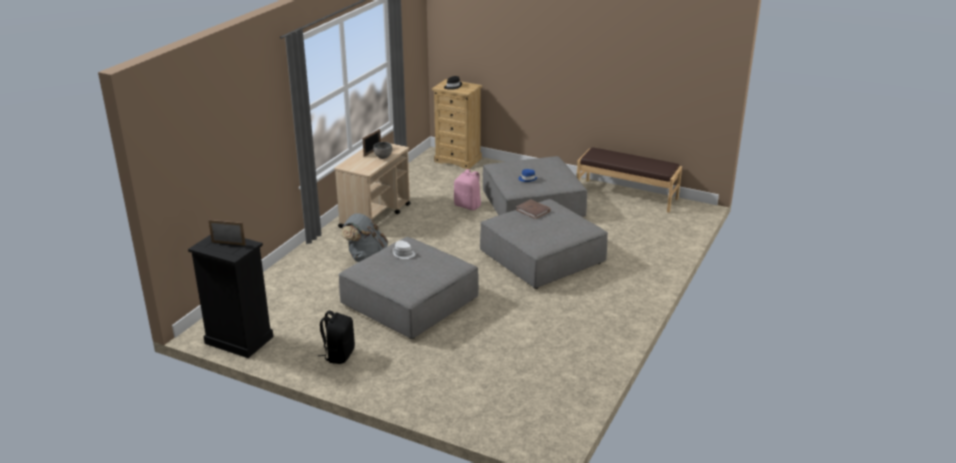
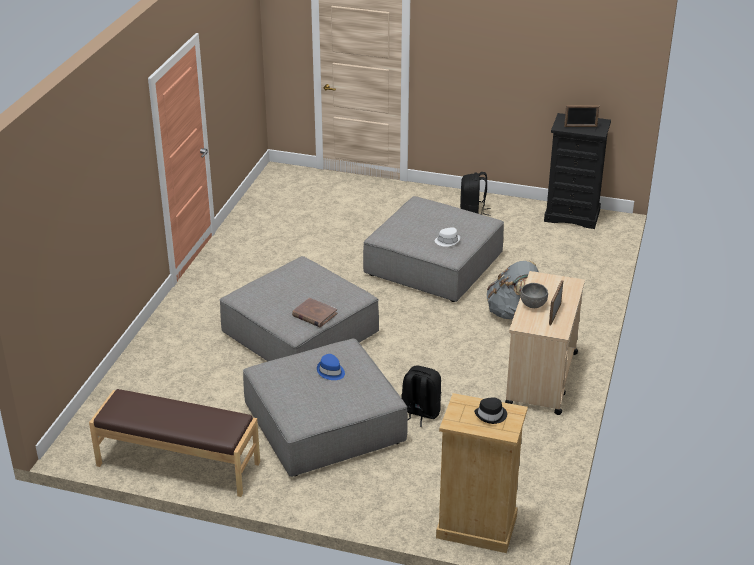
camera: 170 degrees right, 5 degrees up
(468, 206) = (419, 412): pink backpack -> black backpack

